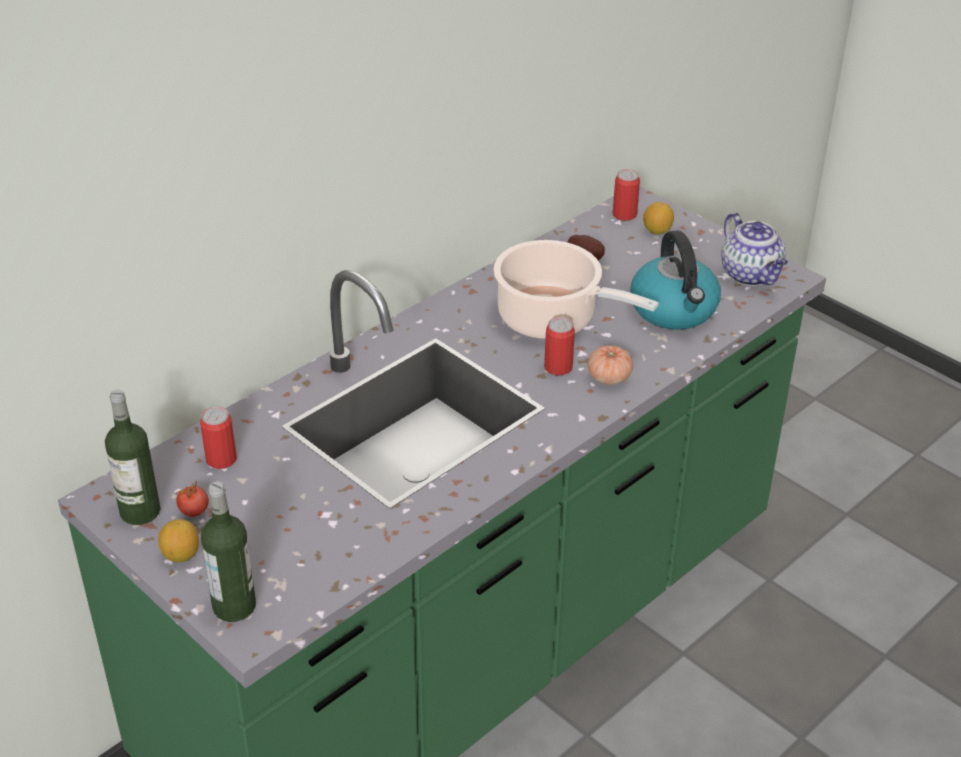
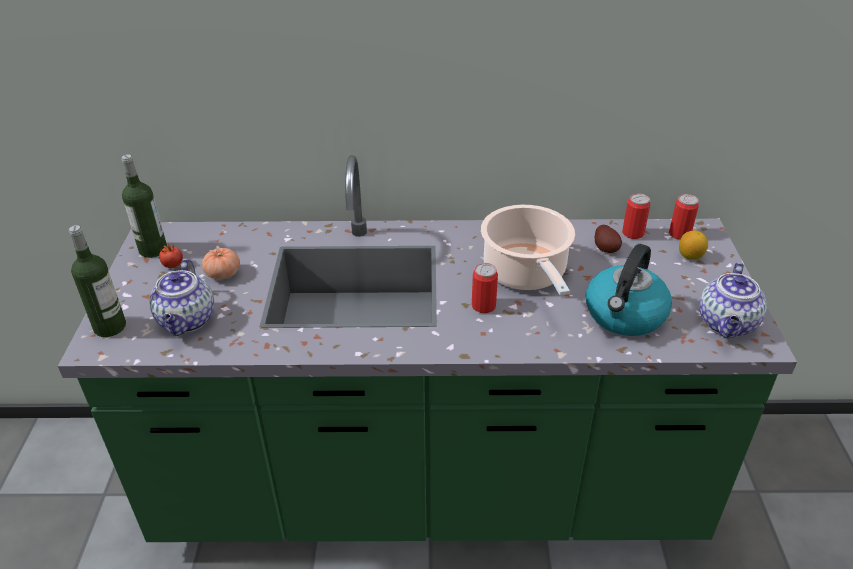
camera: 45 degrees right, 0 degrees up
(181, 555) = (133, 283): lemon -> none
(221, 459) = (226, 246): can -> can (633, 233)
(308, 549) = (187, 321): none -> teapot
(609, 377) = (508, 332): tomato -> tomato (223, 274)

